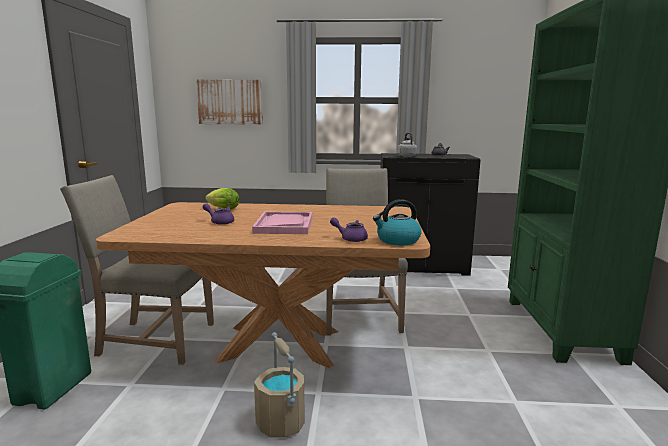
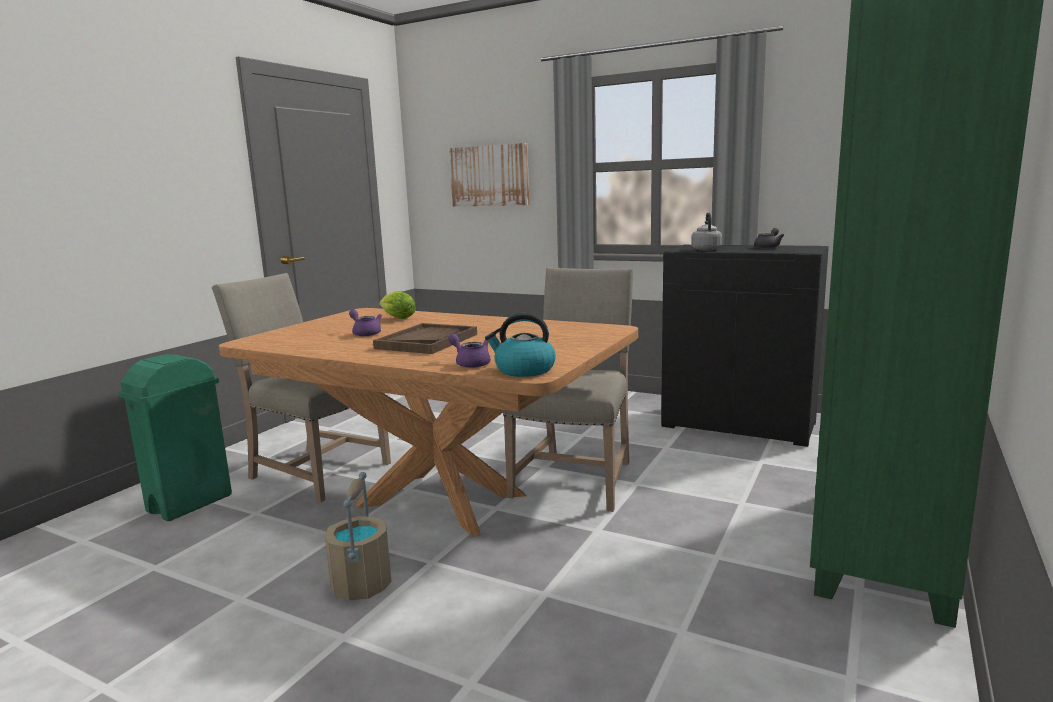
camera: 25 degrees right, 0 degrees up
(284, 225) = (427, 341): pink tray -> brown tray

